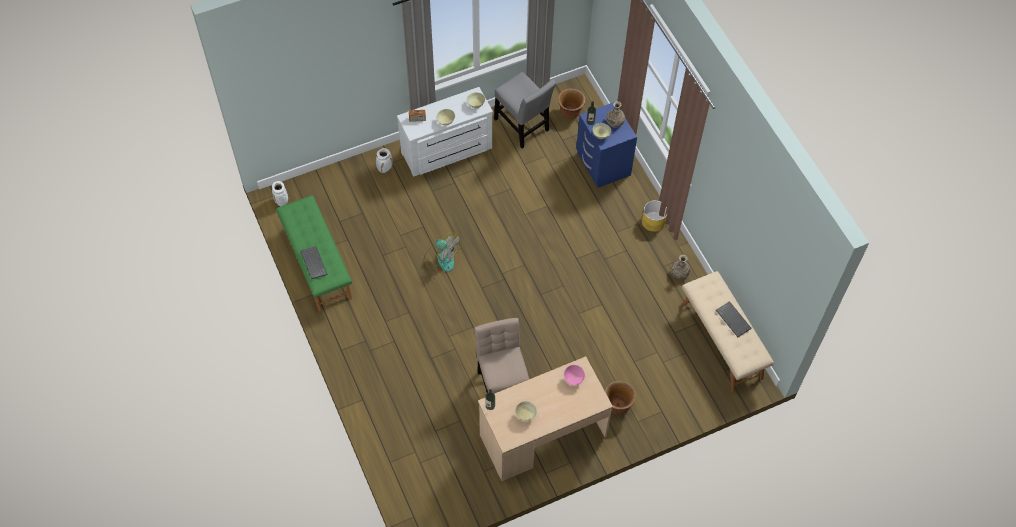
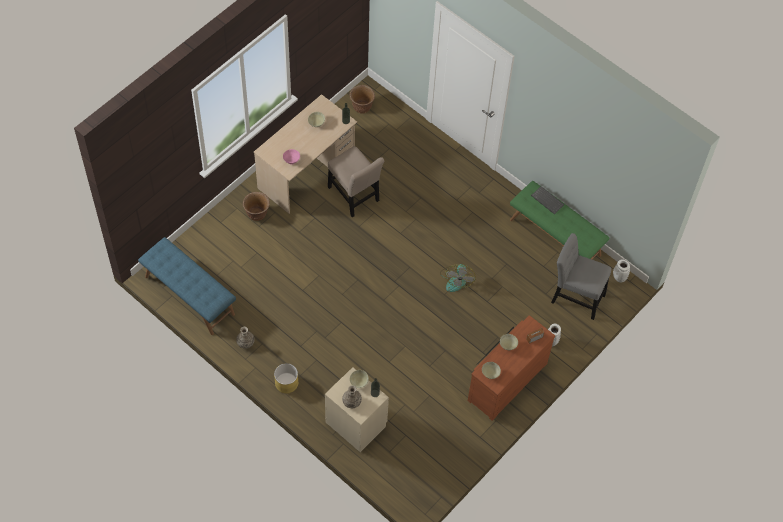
camera: 155 degrees right, 0 degrees up
(441, 258) = (456, 279): fan -> fan turned 90 degrees counterclockwise
(447, 152) = (505, 380): white dresser -> brown dresser
(523, 127) = (449, 434): grey chair -> grey chair (575, 296)
(570, 113) = (411, 468): brown planter -> brown planter (361, 107)
(602, 164) = (356, 423): blue nightstand -> beige nightstand
(722, 341) = (189, 295): beige bench -> blue bench
(734, 320) = (181, 278): keyboard -> none

